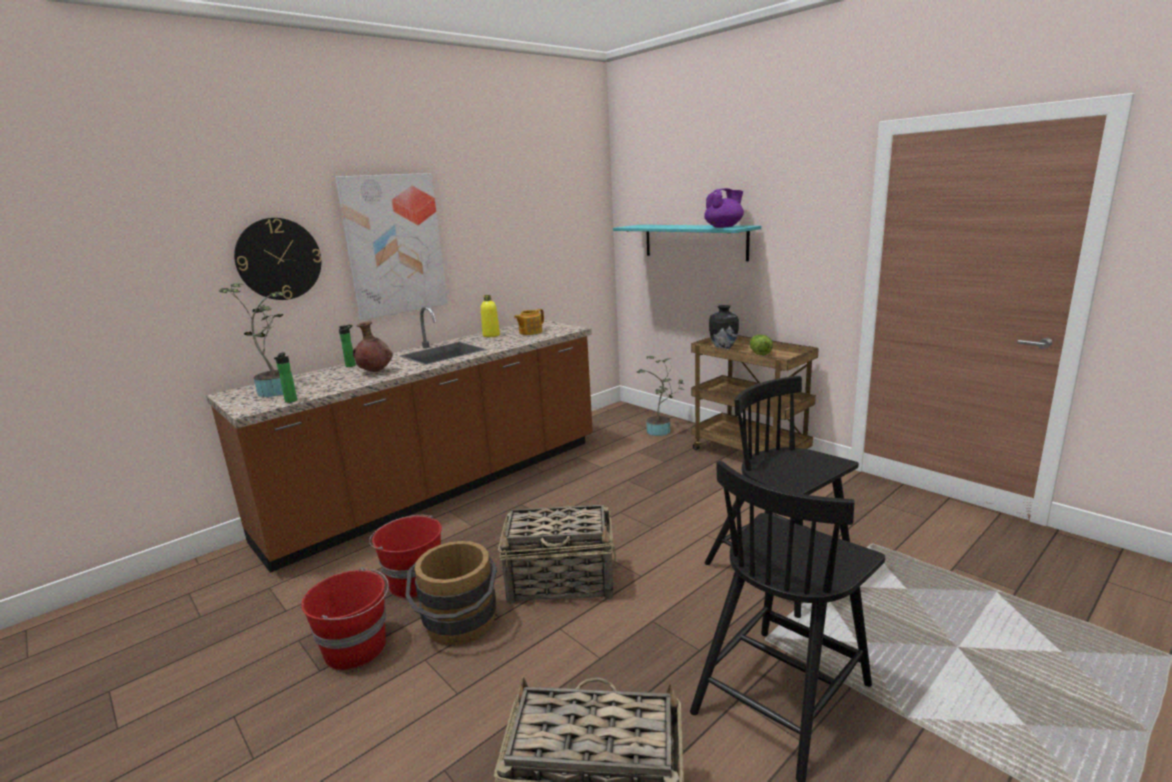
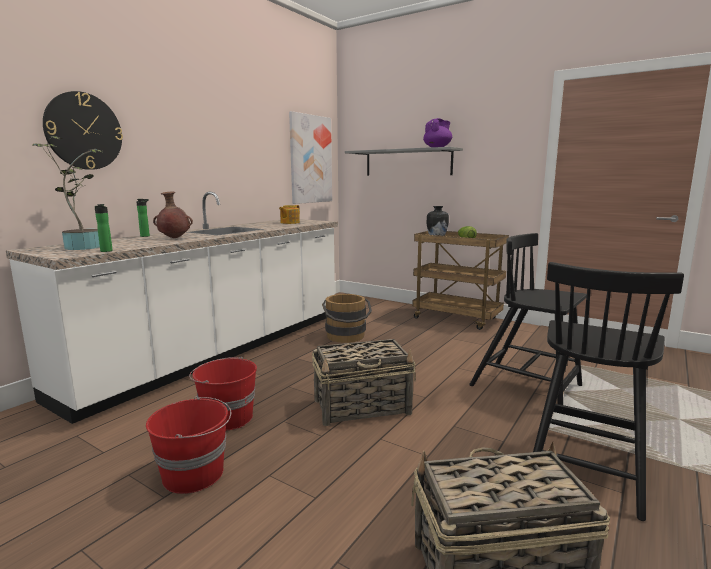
camera: 15 degrees left, 5 degrees down
(394, 245) = (182, 138): picture -> picture (310, 159)
(443, 489) = (220, 352): brown counter -> white counter
(459, 626) = (289, 446): brown bucket -> brown bucket (346, 337)
(491, 335) = (257, 224): yellow bottle -> none
(661, 431) = (383, 308): potted plant -> none
(694, 241) = (407, 162): turquoise shelf -> grey shelf

